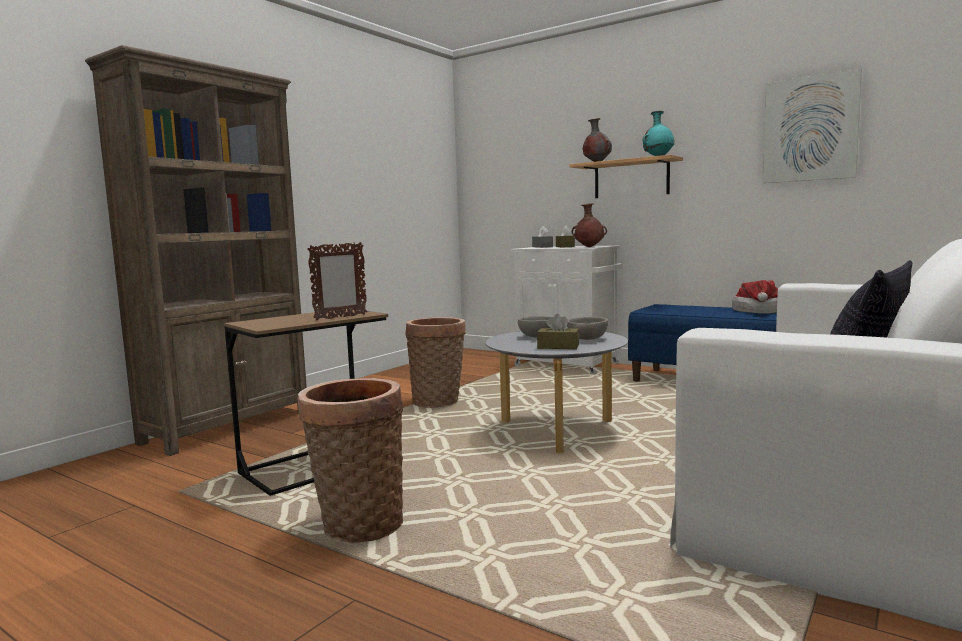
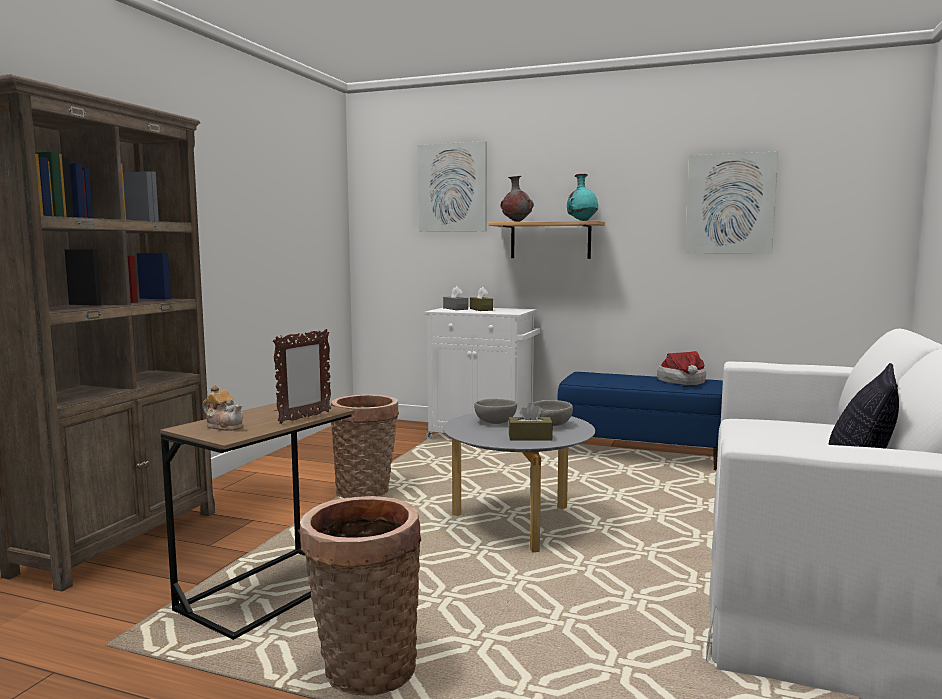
camera: 15 degrees left, 0 degrees up
(272, 321) = (224, 426): none -> teapot
(542, 136) = (452, 188): none -> picture
(588, 247) = (511, 312): brown vase -> none

